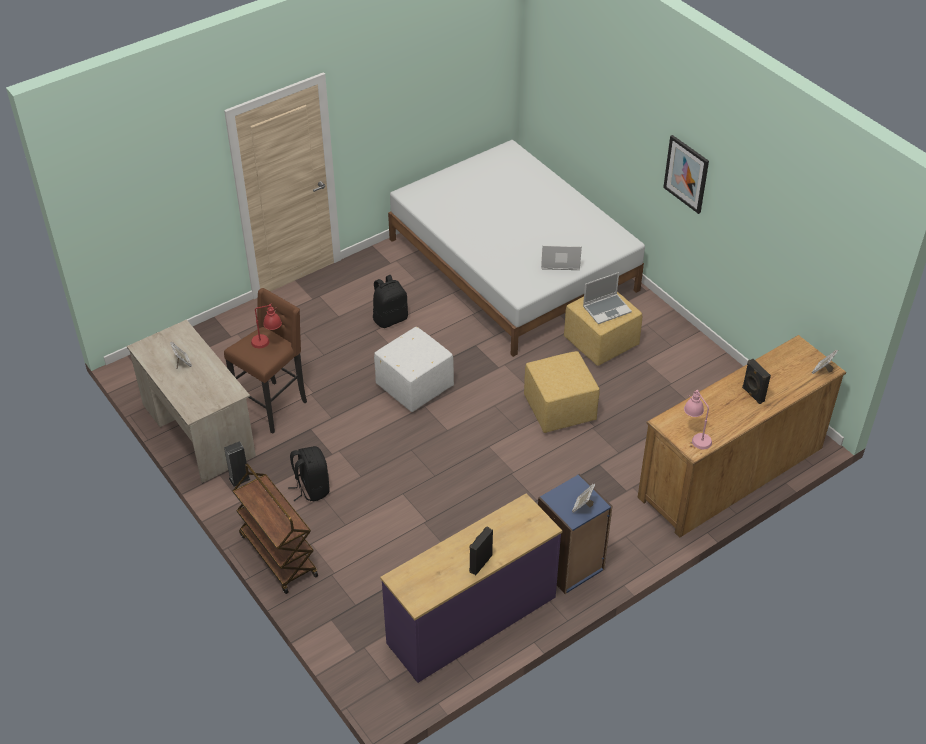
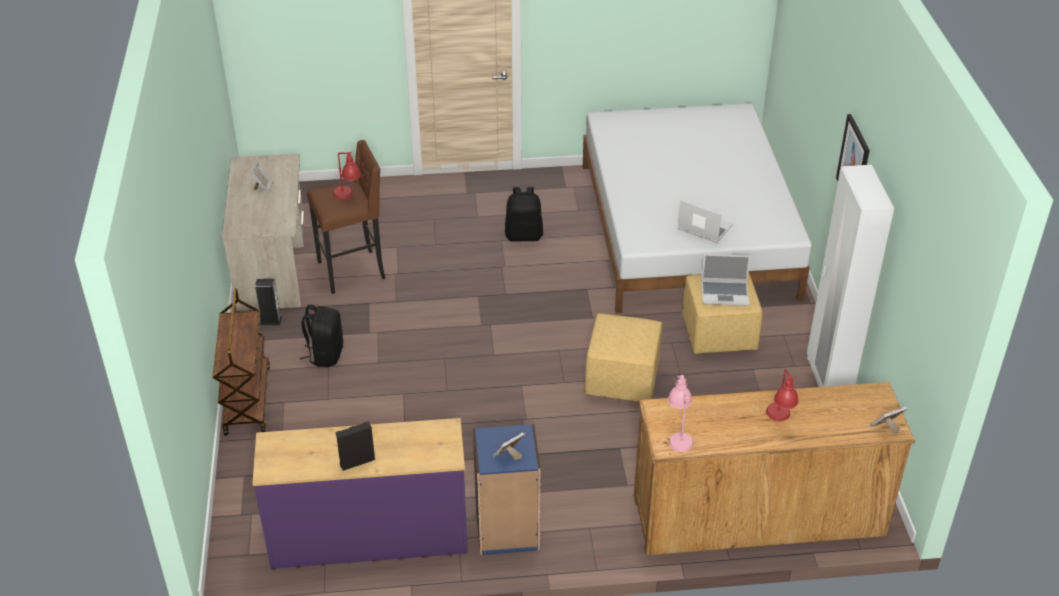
camera: 30 degrees right, 5 degrees down
(414, 386) = (496, 303): white ottoman -> none
(702, 347) = (827, 380): none -> white wardrobe
(752, 394) = (780, 420): black speaker -> red table lamp

